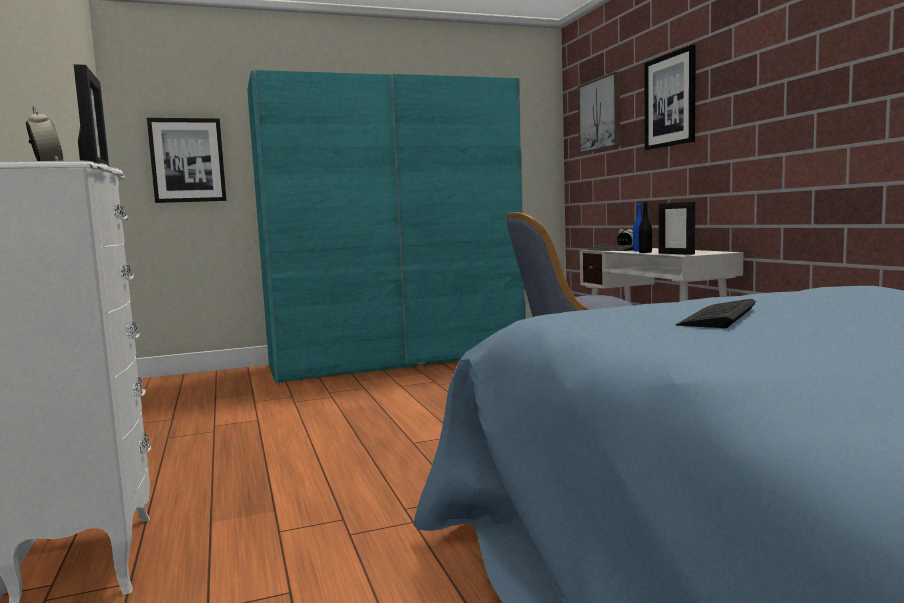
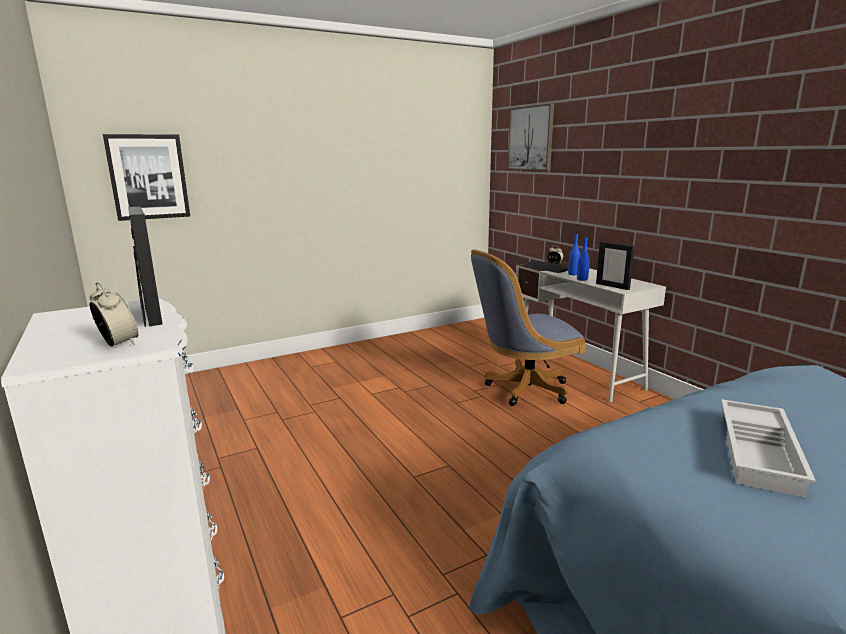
camera: 10 degrees left, 10 degrees up
(398, 359) = (355, 356): turquoise wardrobe -> none
(645, 252) = (582, 279): black bottle -> blue bottle
(670, 100) = (605, 141): picture -> none
(717, 316) = (761, 453): keyboard -> white tray

